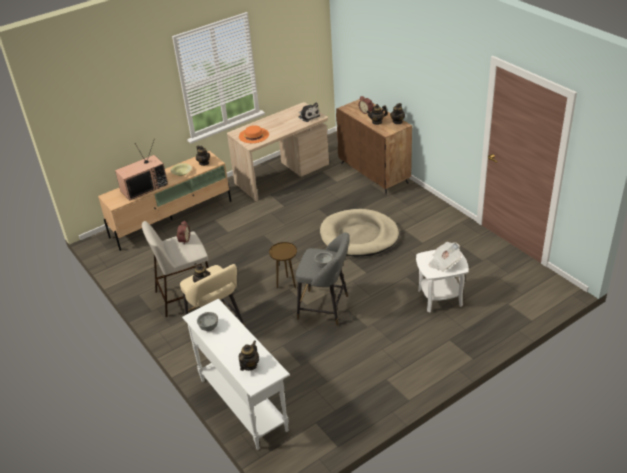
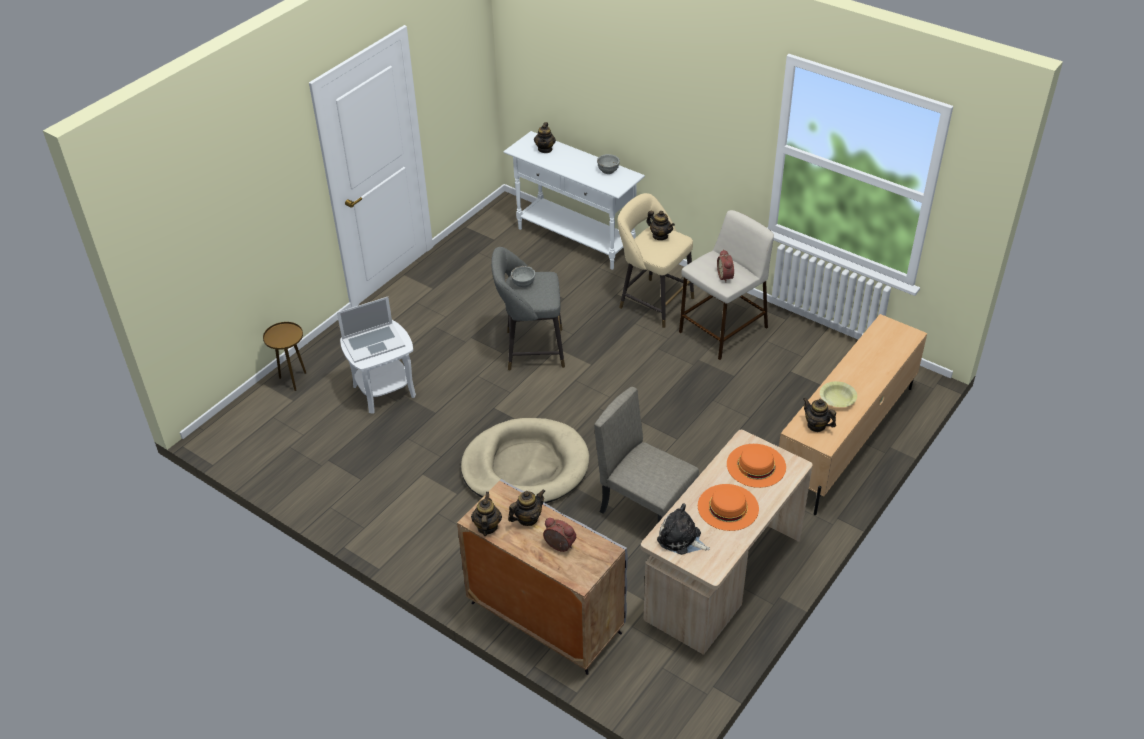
camera: 160 degrees right, 5 degrees up
(144, 187) = (870, 360): television -> none
(279, 123) = (728, 507): none -> orange hat
(286, 284) = (598, 370): brown side table -> brown side table (293, 380)
(301, 205) = (646, 509): none -> beige chair
(374, 173) = (544, 618): brown cabinet -> grey cabinet
(444, 263) = (373, 342): newspaper -> laptop

